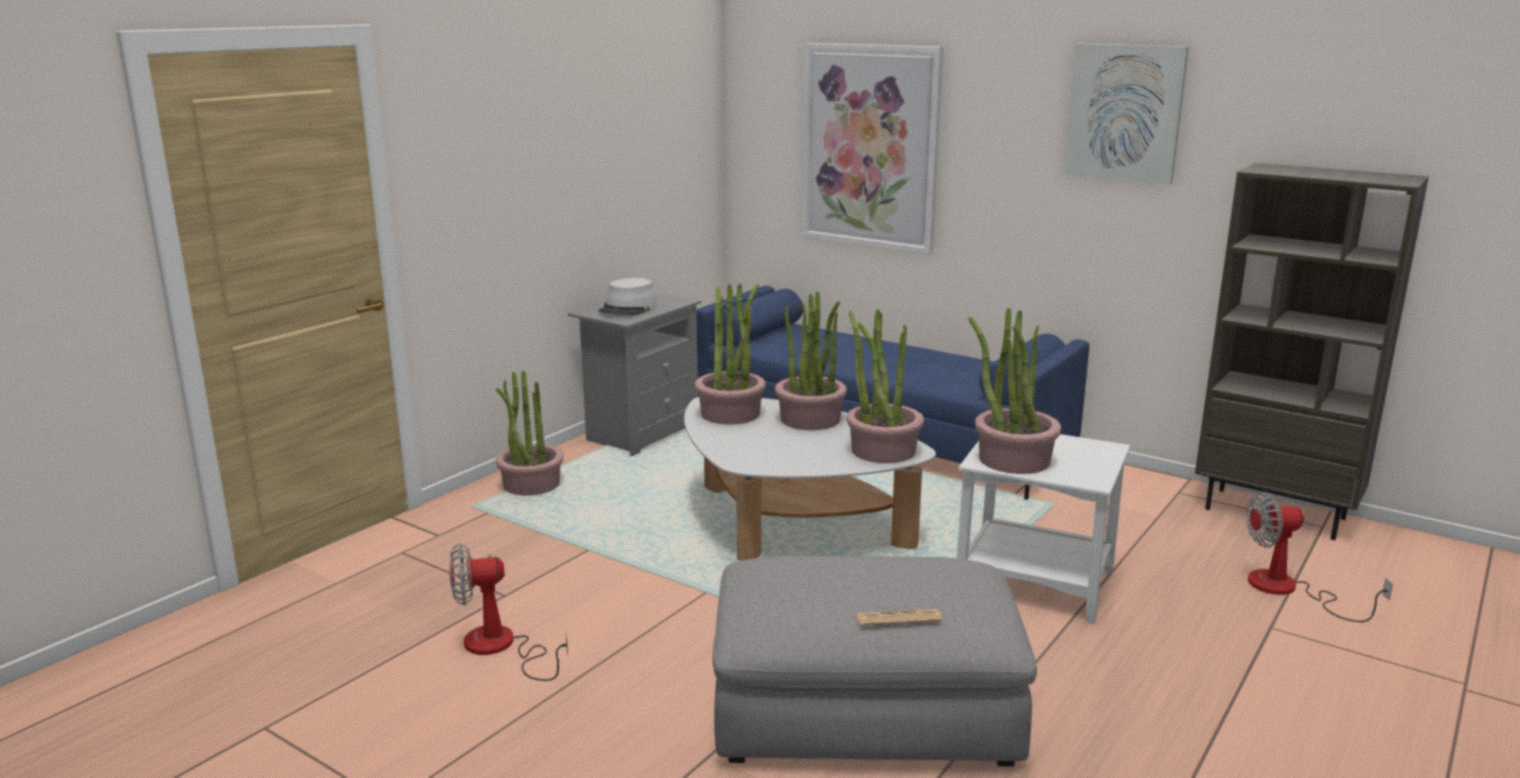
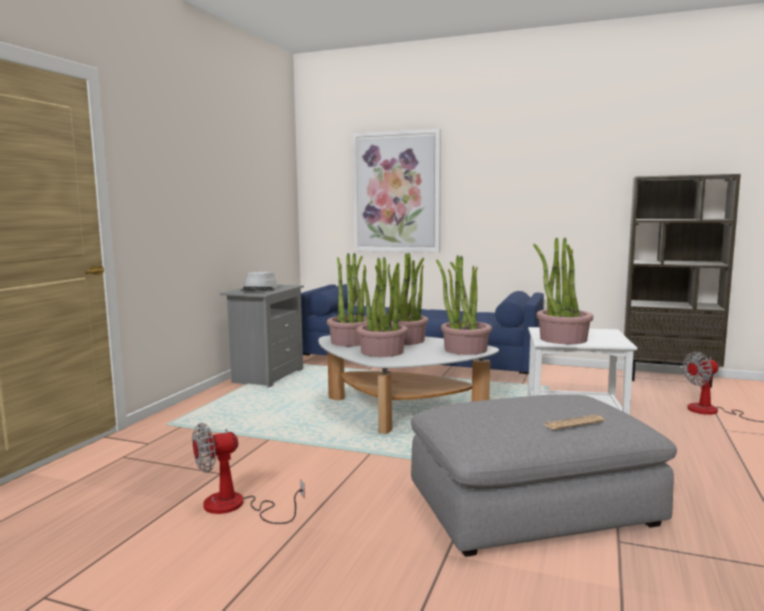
camera: 15 degrees left, 10 degrees down
(531, 485) = (205, 409): potted plant -> potted plant (382, 352)
(1124, 112) = (554, 157): picture -> none

